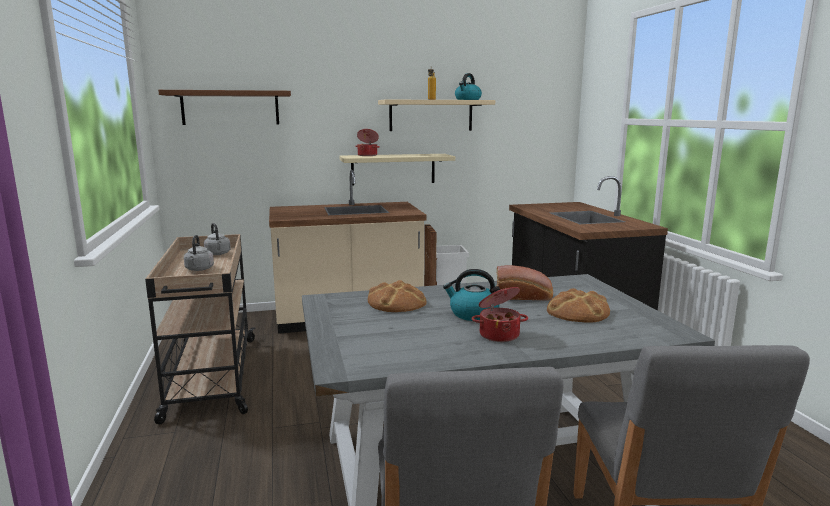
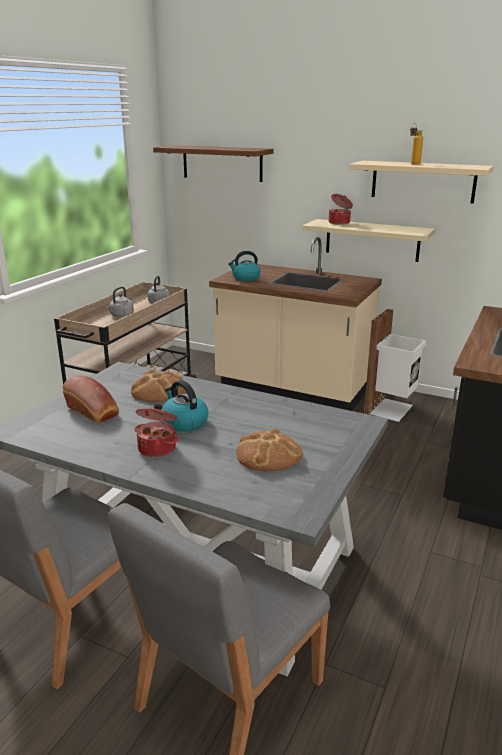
camera: 40 degrees right, 10 degrees up
(467, 99) = (459, 166): kettle -> kettle (245, 278)
(524, 296) = (264, 421): bread -> bread (93, 412)

